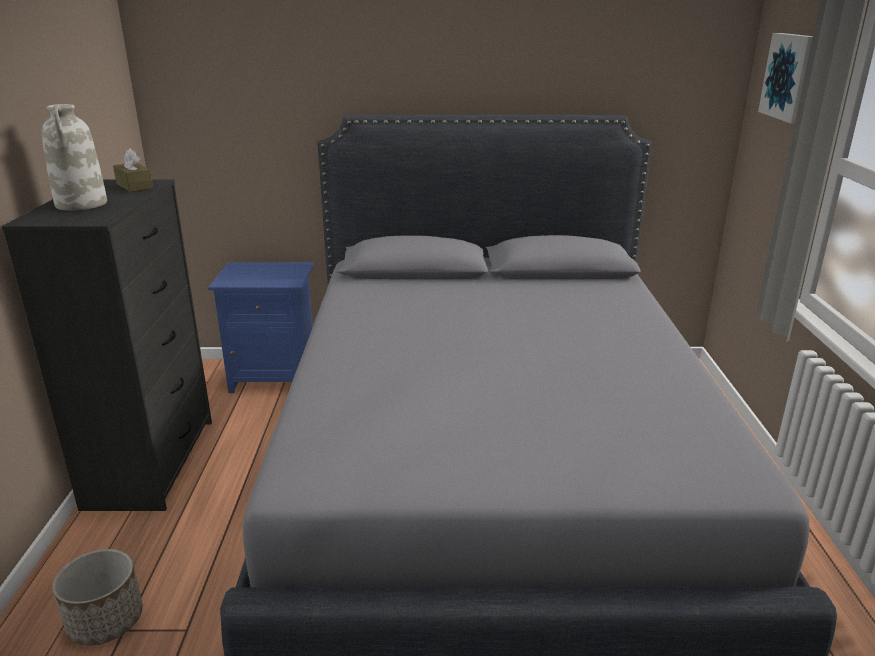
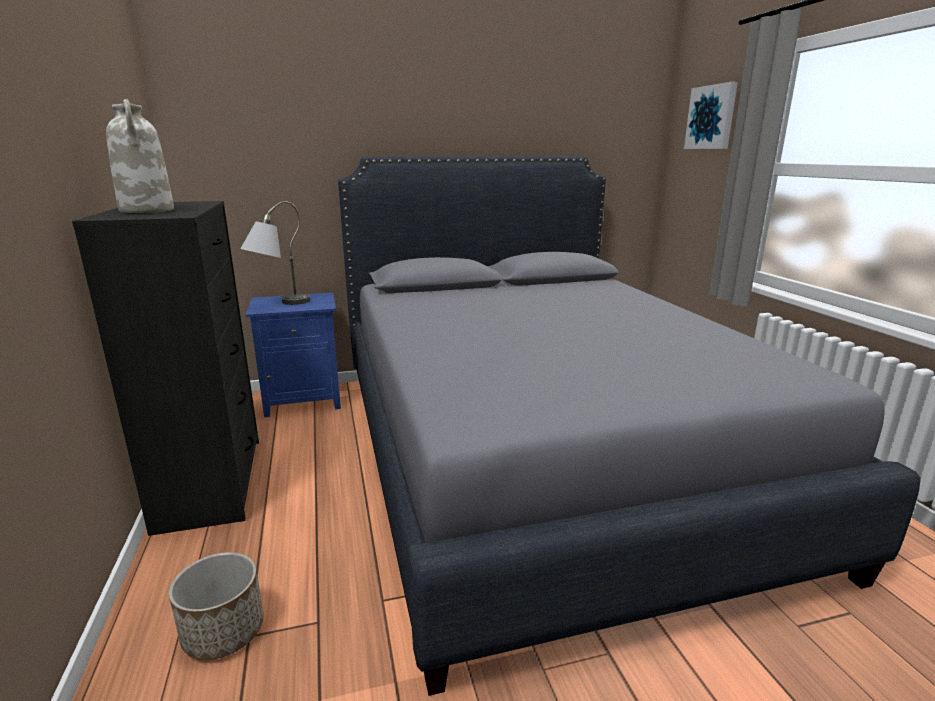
camera: 15 degrees left, 5 degrees down
(134, 186) = (189, 203): brown tissue box -> none
(247, 276) = (279, 305): none -> grey table lamp

